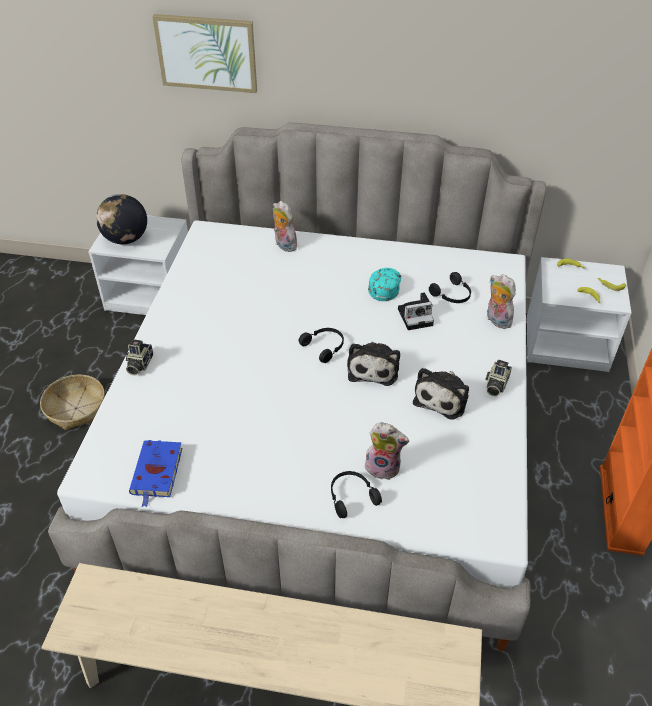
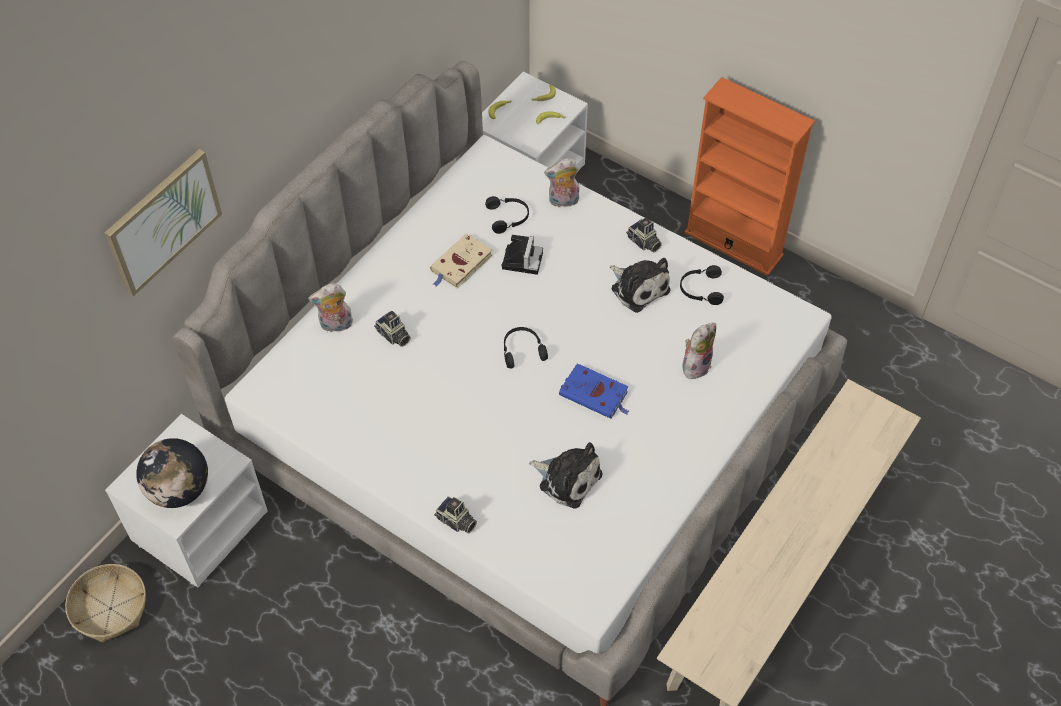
camera: 65 degrees left, 10 degrees up
(76, 408) = (358, 660): basket -> basket (110, 608)
(157, 473) = (619, 543): blue book -> blue book (595, 394)
(292, 275) = (393, 336): none -> camera
(351, 496) = (716, 401): black headphones -> black headphones (700, 289)
(373, 368) = (573, 323): plush toy -> plush toy (567, 478)
(384, 285) = (460, 264): turquoise cap -> beige book

